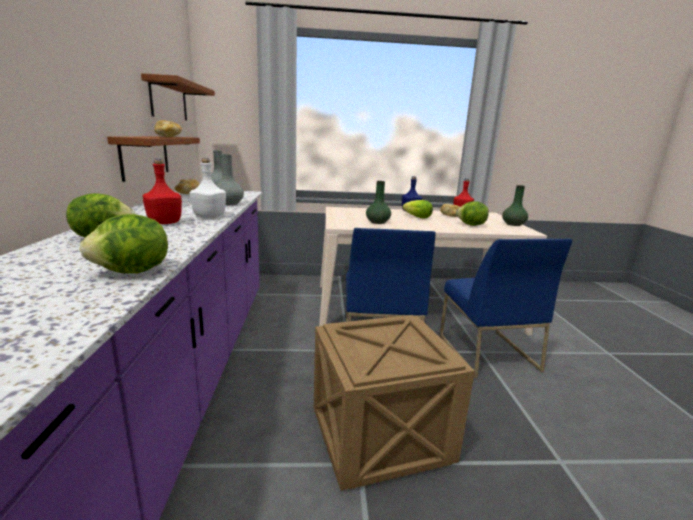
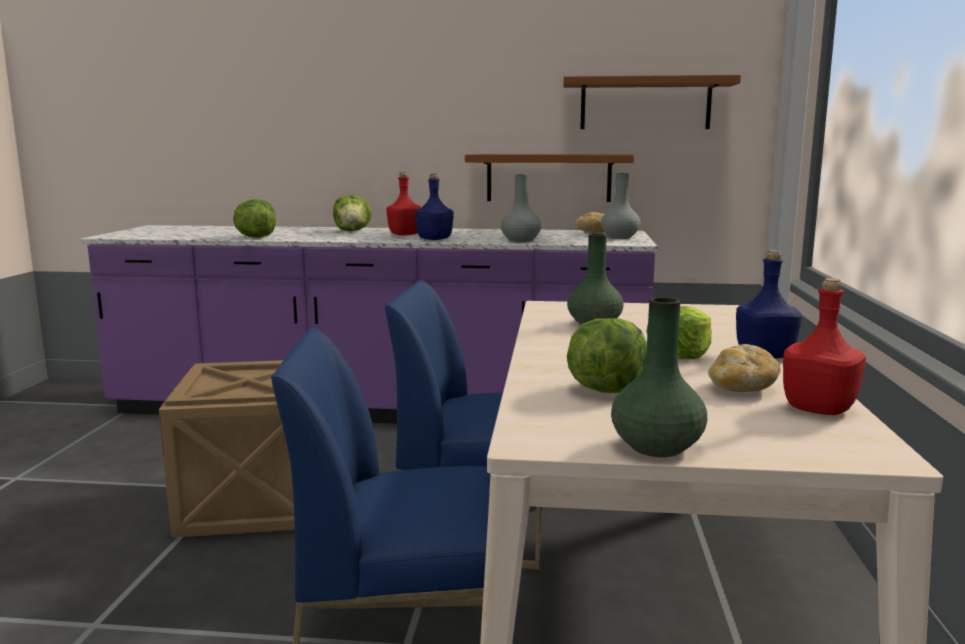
camera: 100 degrees right, 5 degrees down
(168, 136) = (575, 153): bread -> none
(209, 216) = (435, 239): white bottle -> blue bottle

